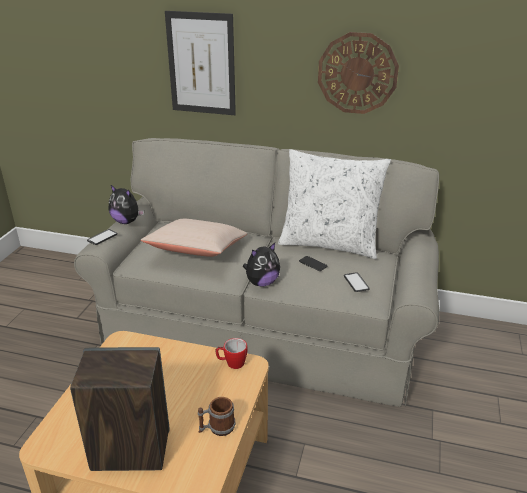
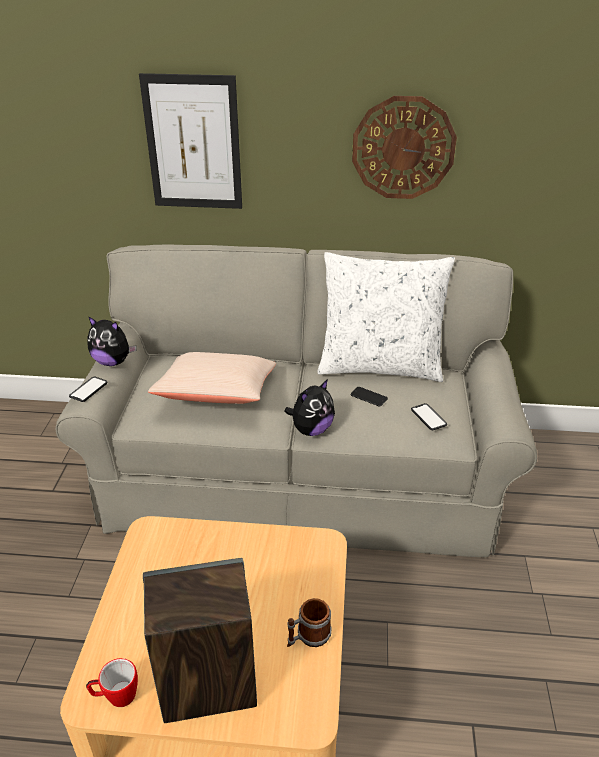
camera: 10 degrees left, 5 degrees up
(231, 363) = (300, 544): mug -> mug (116, 696)

